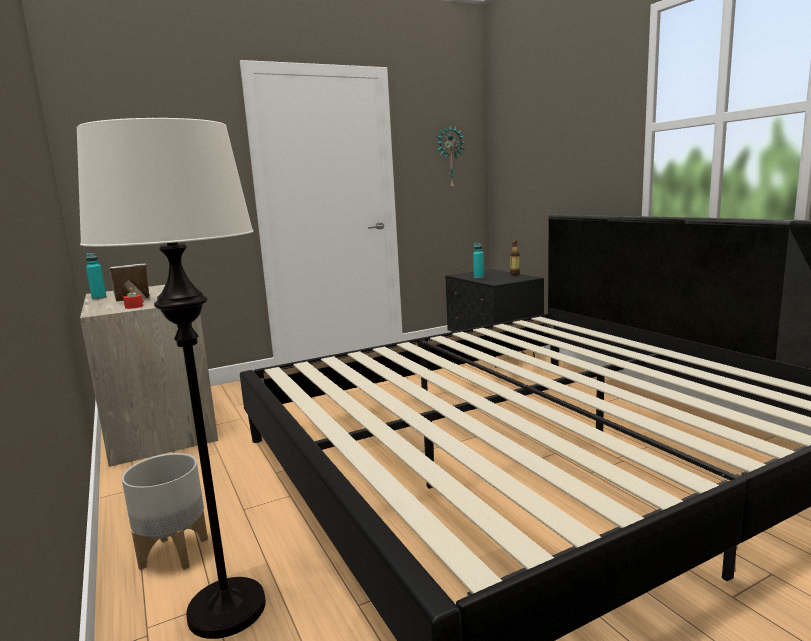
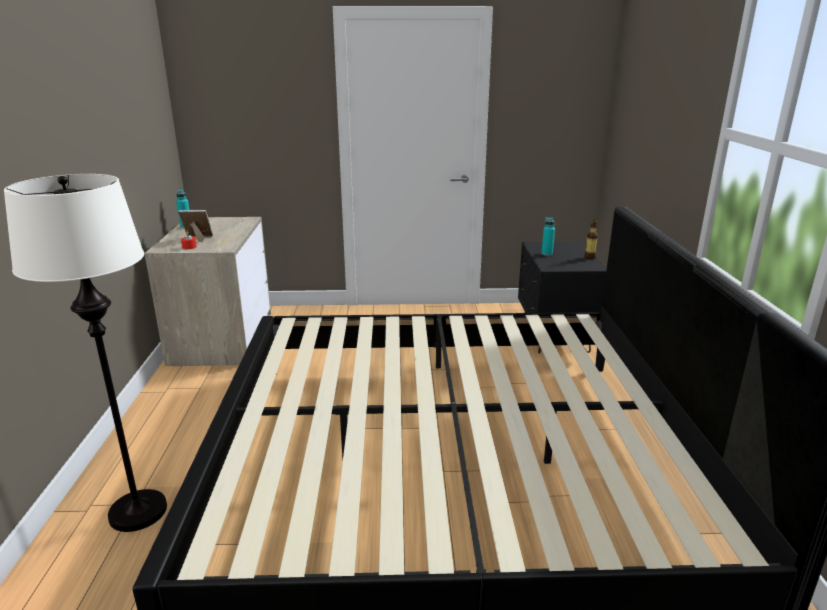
camera: 25 degrees right, 10 degrees up
(173, 553) = (144, 455): grey planter -> none
(449, 157) = (560, 108): wall clock -> none

